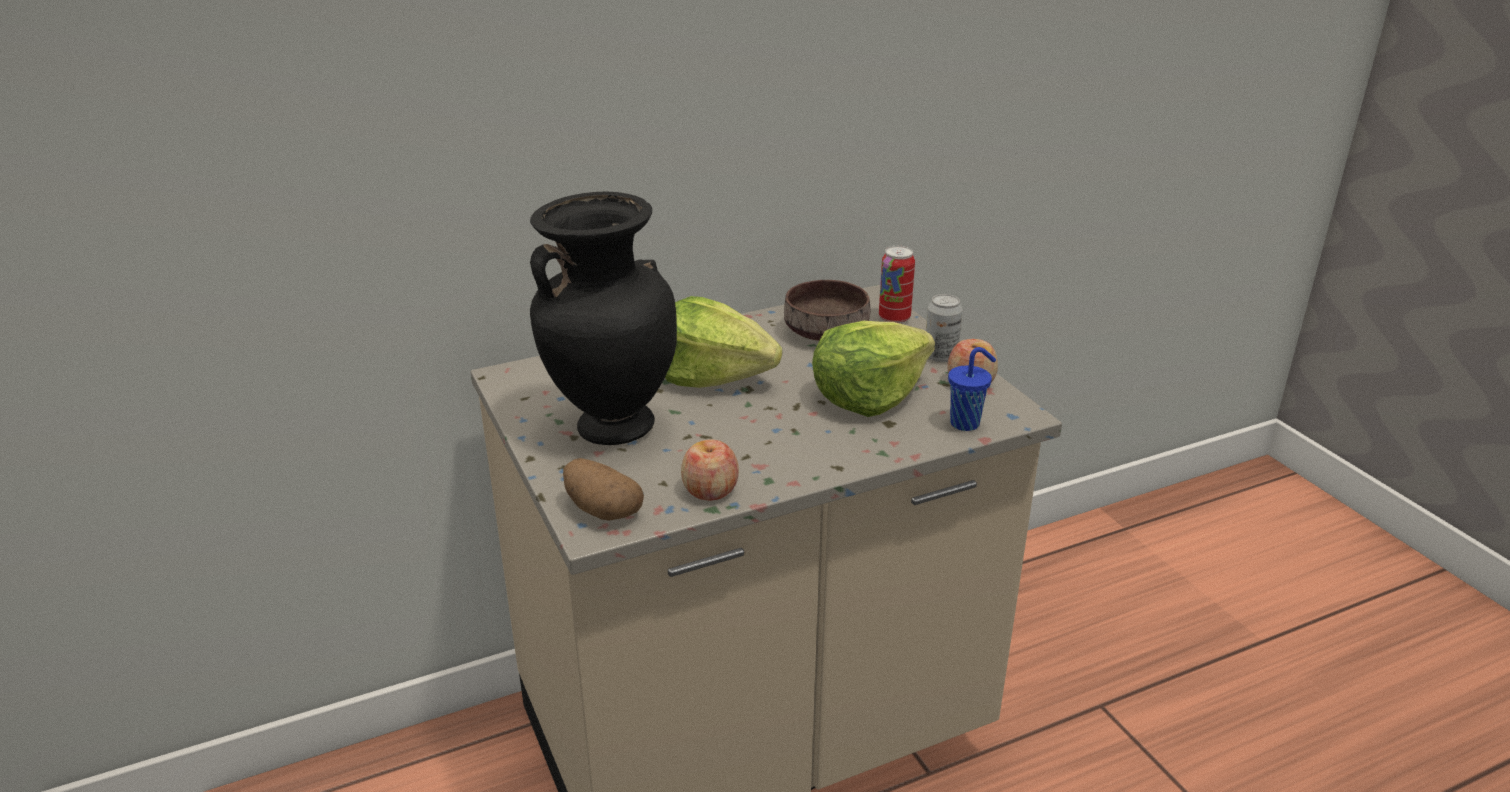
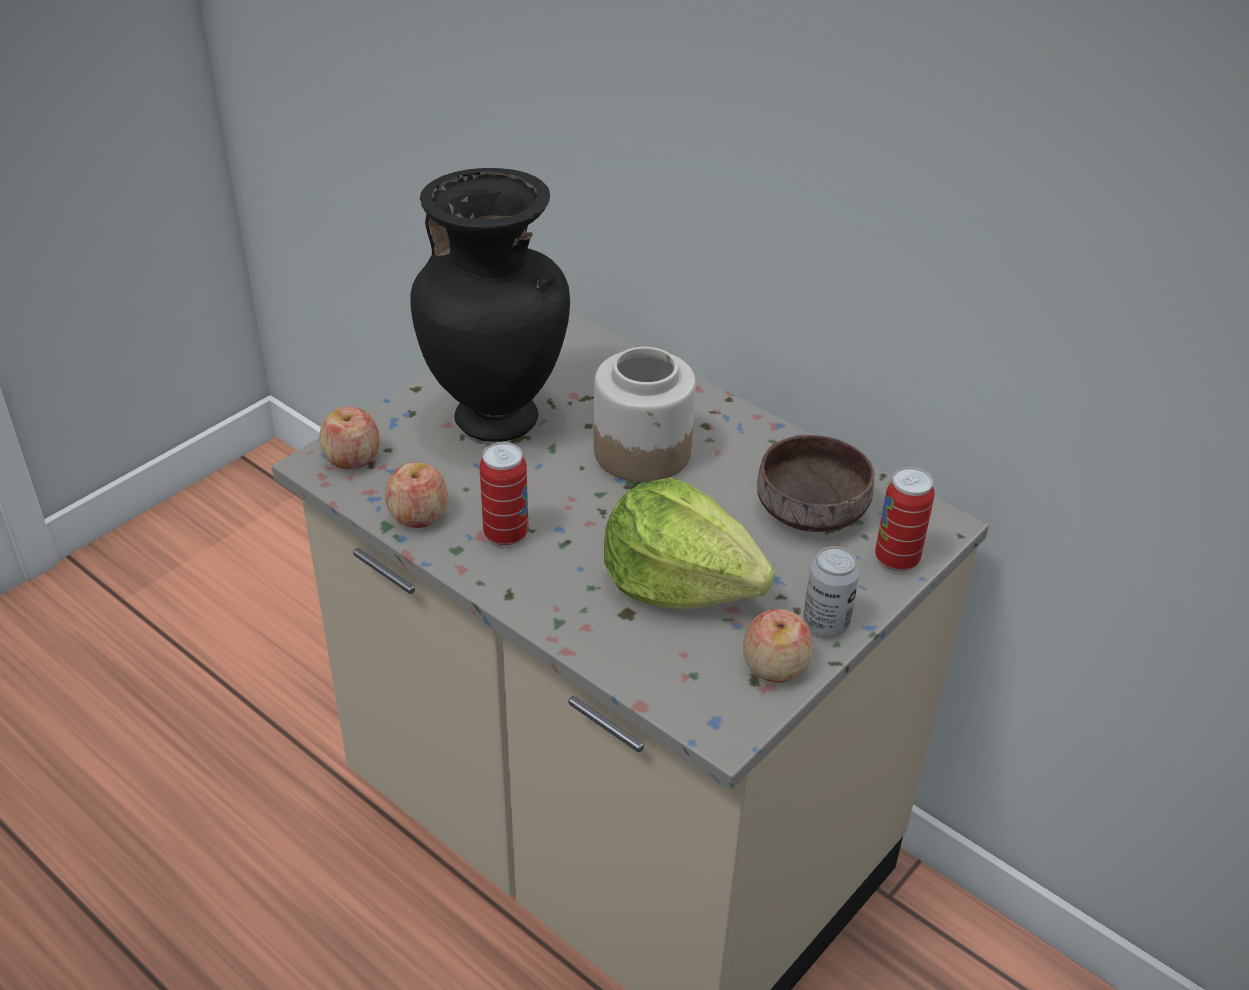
camera: 65 degrees right, 10 degrees up
(601, 510) = (352, 457): potato -> apple
(712, 375) = (643, 451): lettuce -> jar
(766, 454) = (506, 534): none -> can
(966, 423) = (668, 681): blue cup -> none

